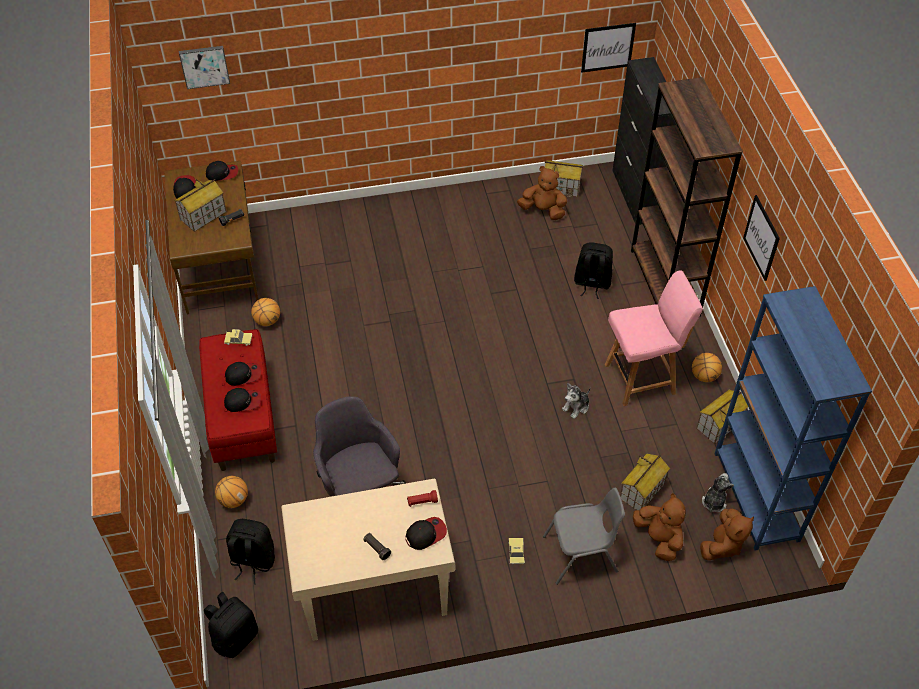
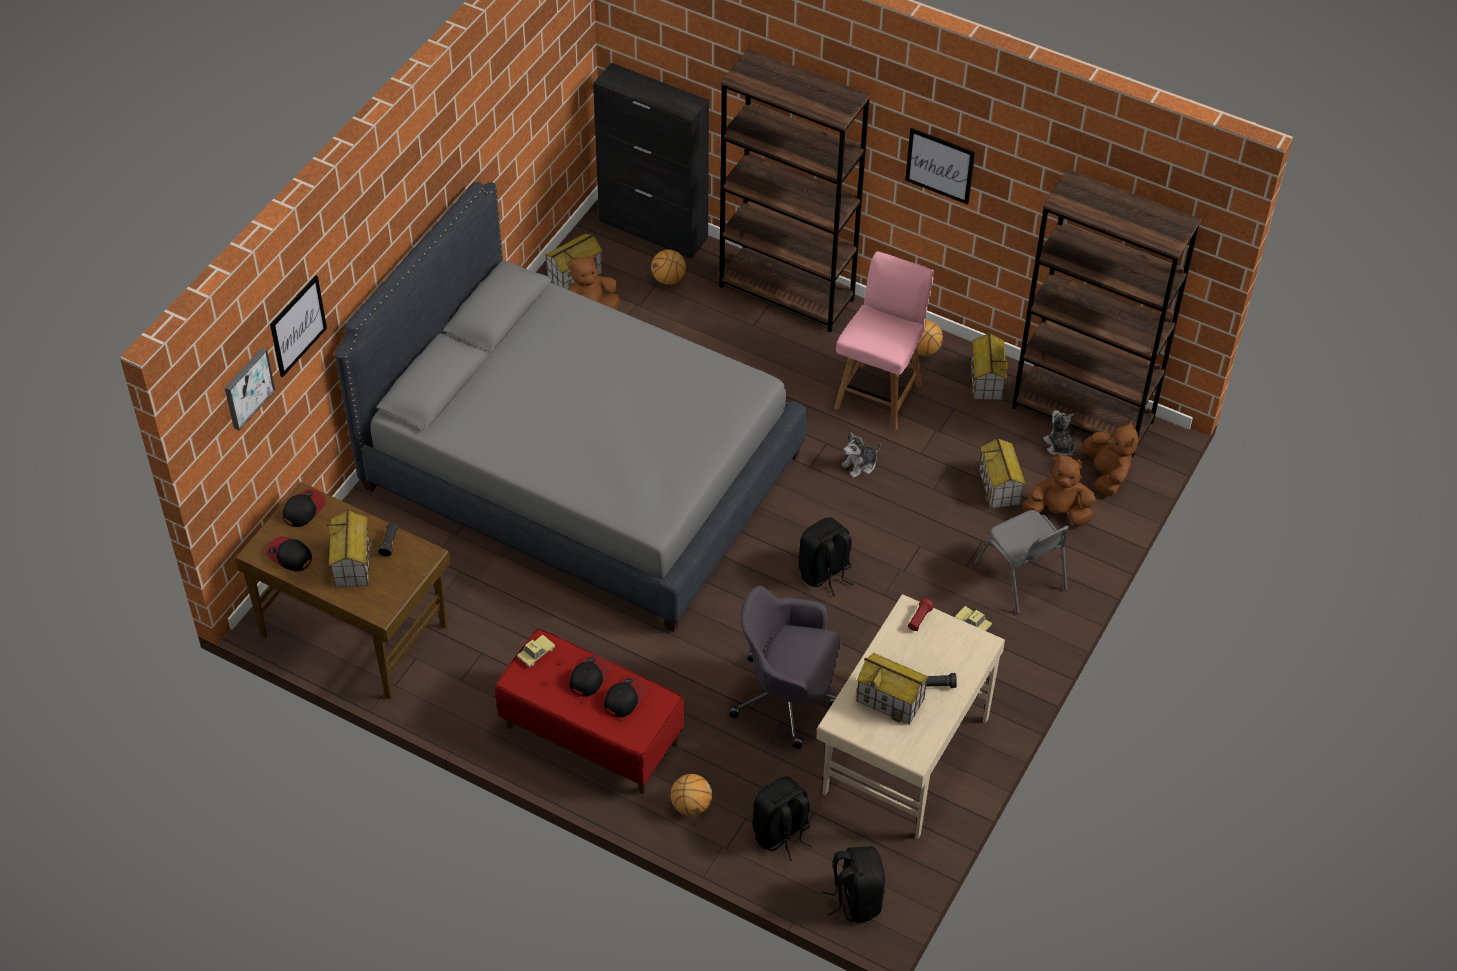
camera: 50 degrees left, 0 degrees up
(267, 321) = (481, 634): basketball -> basketball (668, 279)
(339, 530) = (890, 700): none -> toy house
(426, 284) = (581, 470): none -> grey bed
(426, 534) = (956, 639): cap -> none
(576, 407) = (860, 465): plush toy -> plush toy turned 60 degrees clockwise
(581, 555) = (1021, 578): grey chair -> grey chair turned 120 degrees clockwise
(591, 283) = (727, 345): black backpack -> black backpack (825, 573)
(607, 47) = (565, 82): picture -> picture (298, 326)
(756, 496) = (1083, 414): blue bookcase -> brown bookcase

